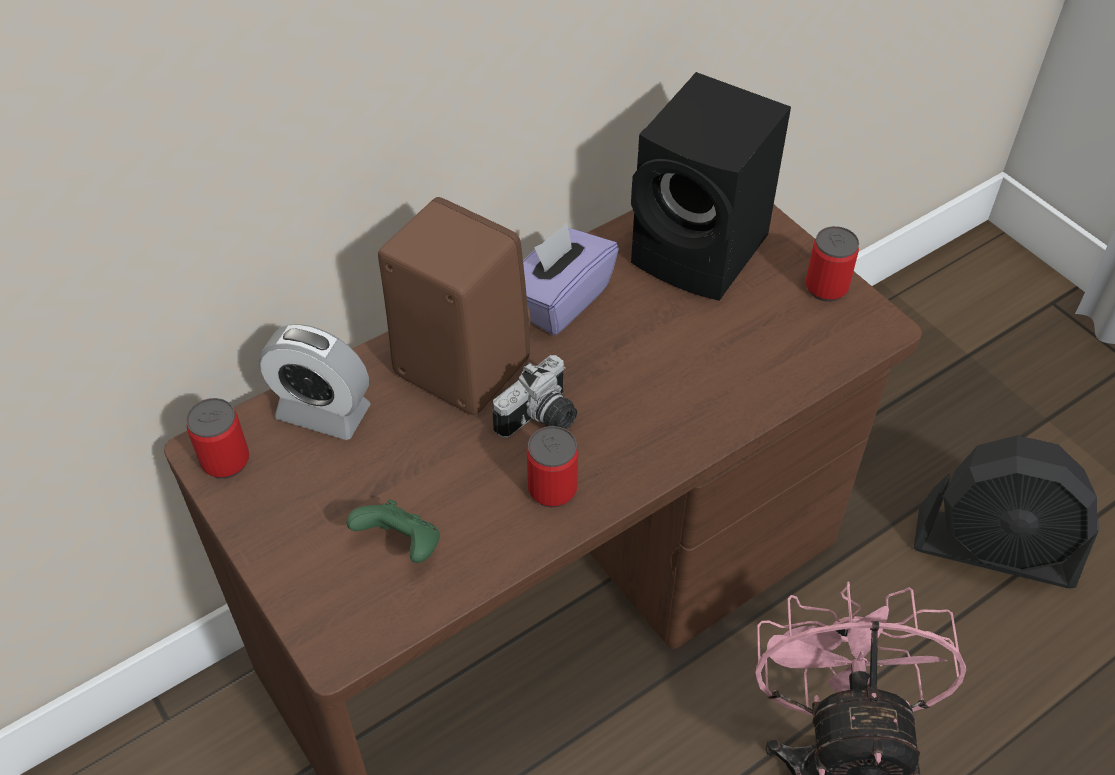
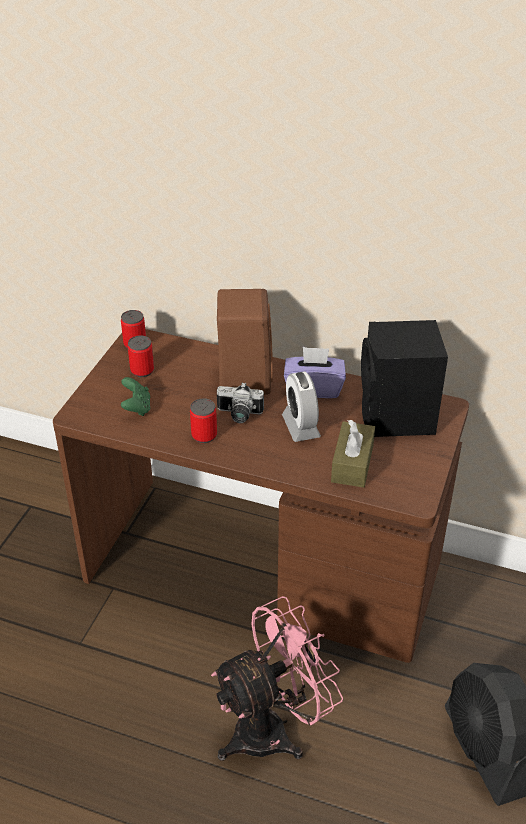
camera: 55 degrees right, 10 degrees down
(323, 412) = (182, 355): alarm clock -> alarm clock (301, 426)
(757, 350) = (352, 463): none -> brown tissue box
(826, 287) = (422, 470): can -> can (142, 370)

